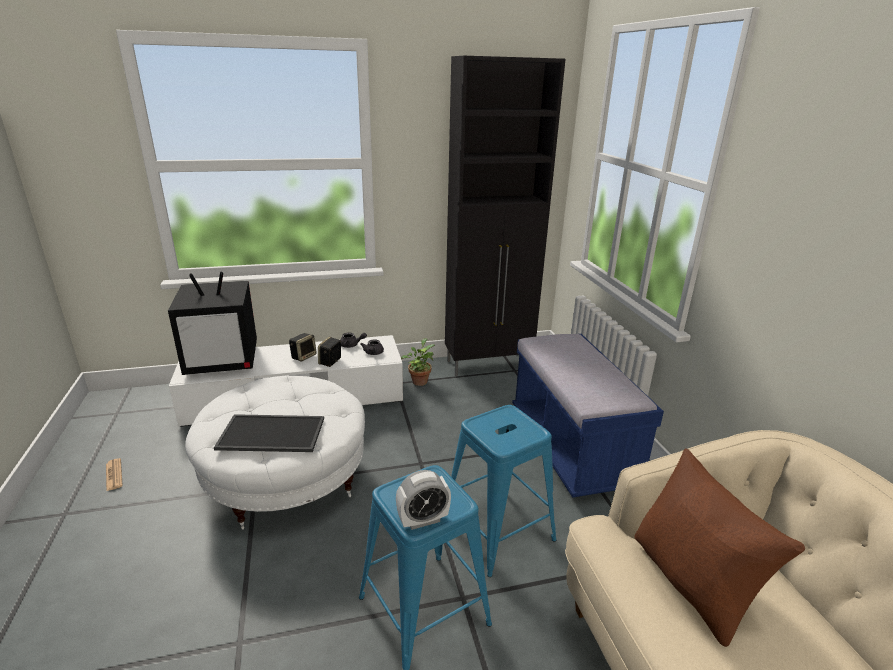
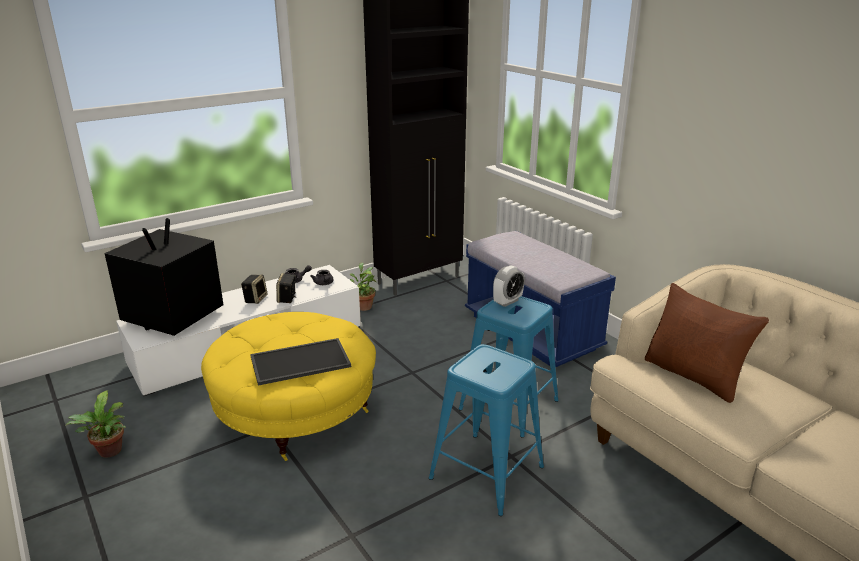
camera: 20 degrees left, 0 degrees up
(114, 475) = (108, 452): newspaper -> potted plant
(224, 360) = (172, 318): television -> television turned 150 degrees clockwise
(287, 479) = (296, 413): white ottoman -> yellow ottoman
(423, 520) = (502, 379): alarm clock -> alarm clock (507, 302)

